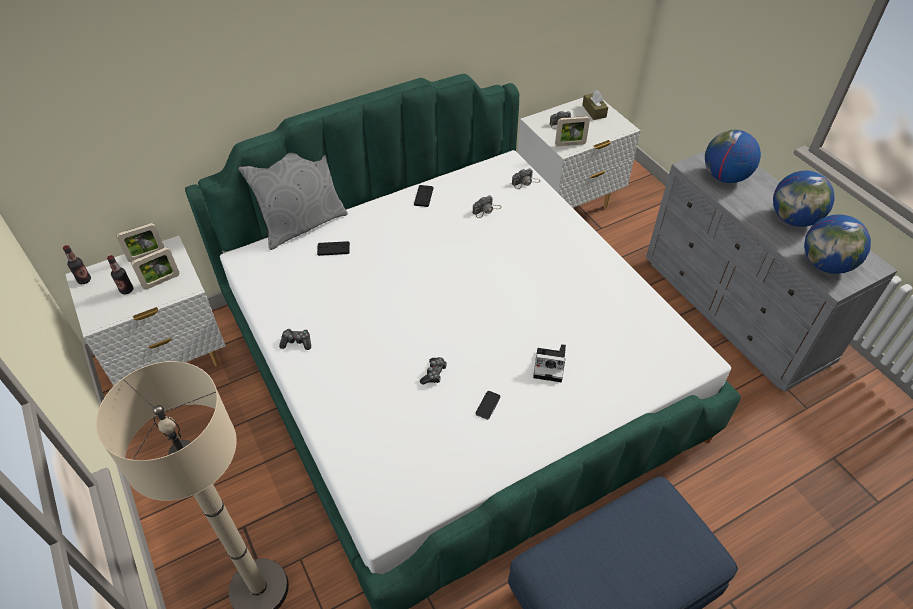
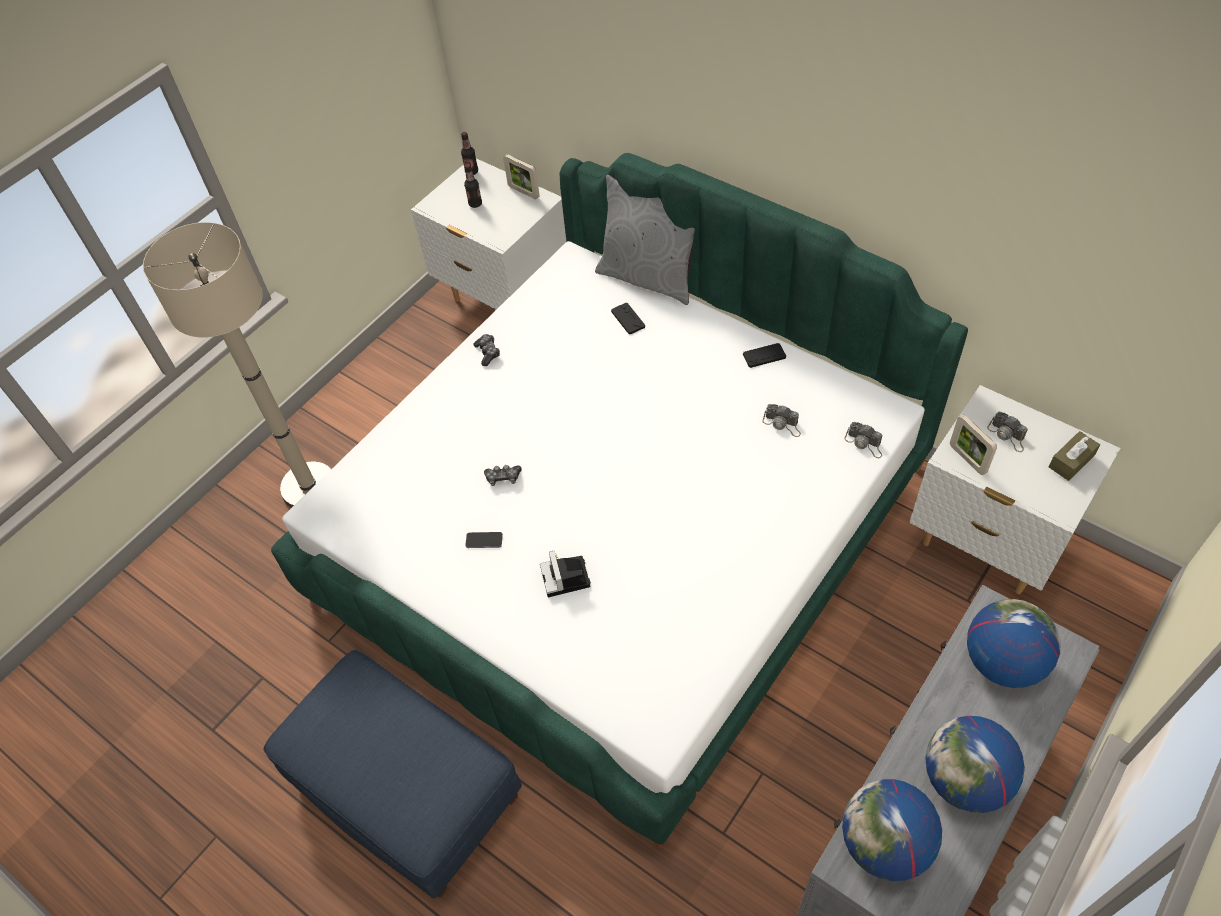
camera: 70 degrees right, 5 degrees up
(161, 281) = (498, 219): picture frame -> none

